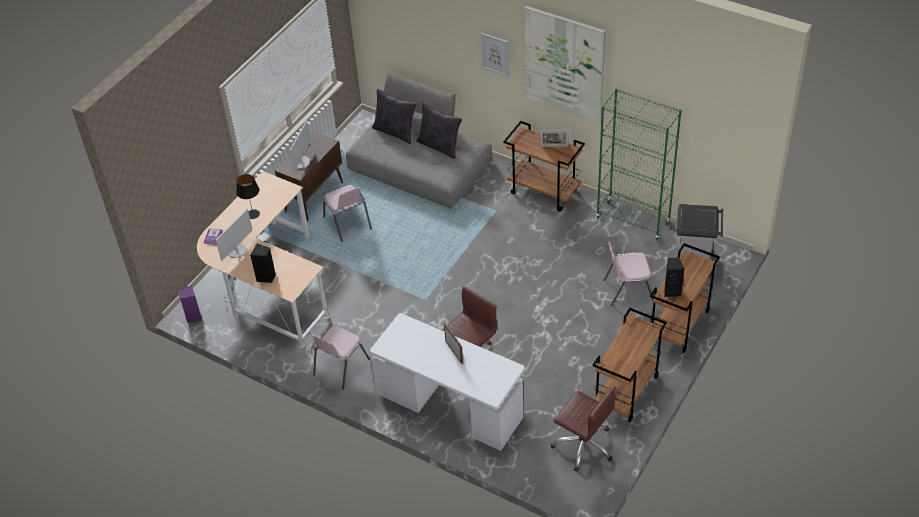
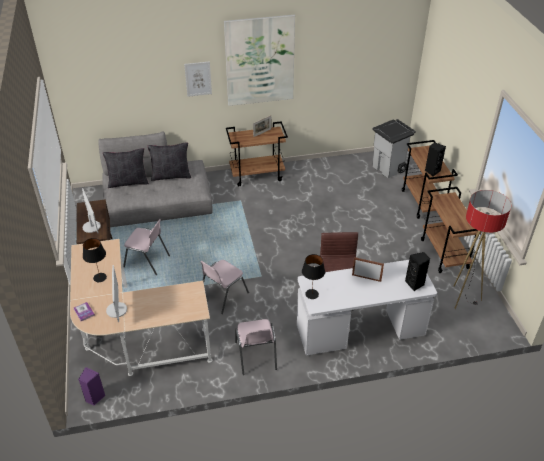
camera: 45 degrees left, 5 degrees down
(266, 277) = (167, 313): black speaker -> black speaker (415, 284)
(392, 335) = (312, 294): none -> black table lamp
(584, 445) = (463, 298): brown office chair -> floor lamp
(627, 290) = (372, 200): pink chair -> pink chair (223, 296)
(633, 221) = (328, 164): green bookcase -> none

